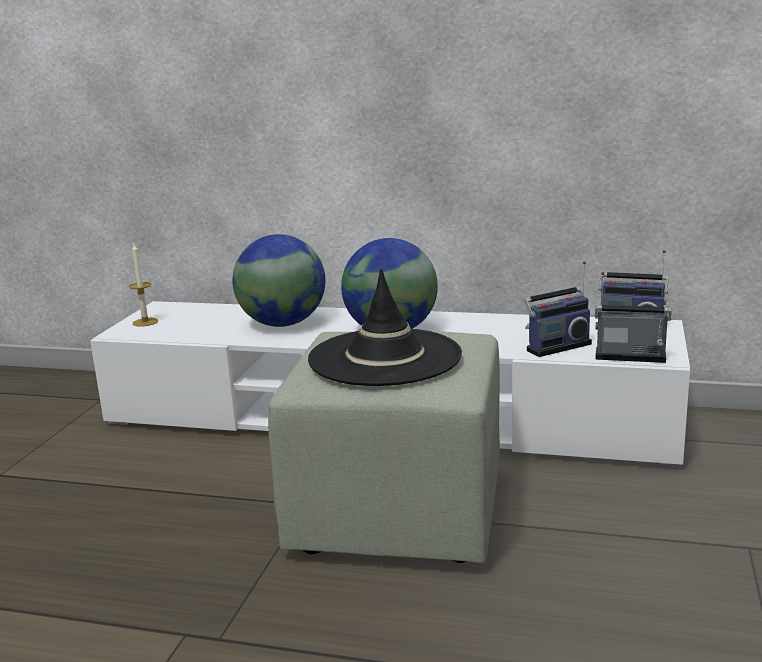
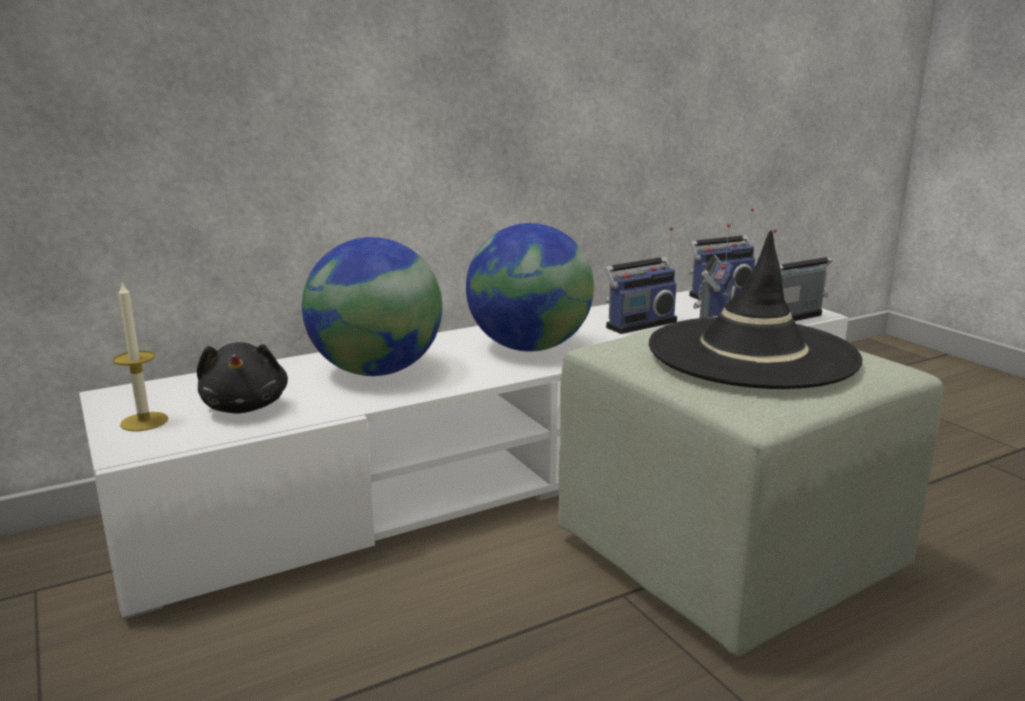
camera: 45 degrees left, 0 degrees up
(192, 326) = (246, 407): none -> black plush toy
(502, 333) = (638, 324): none -> radio

